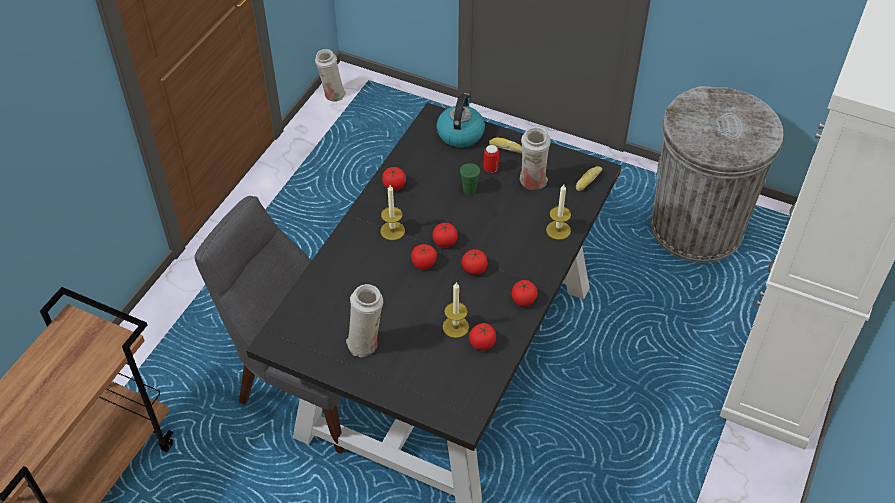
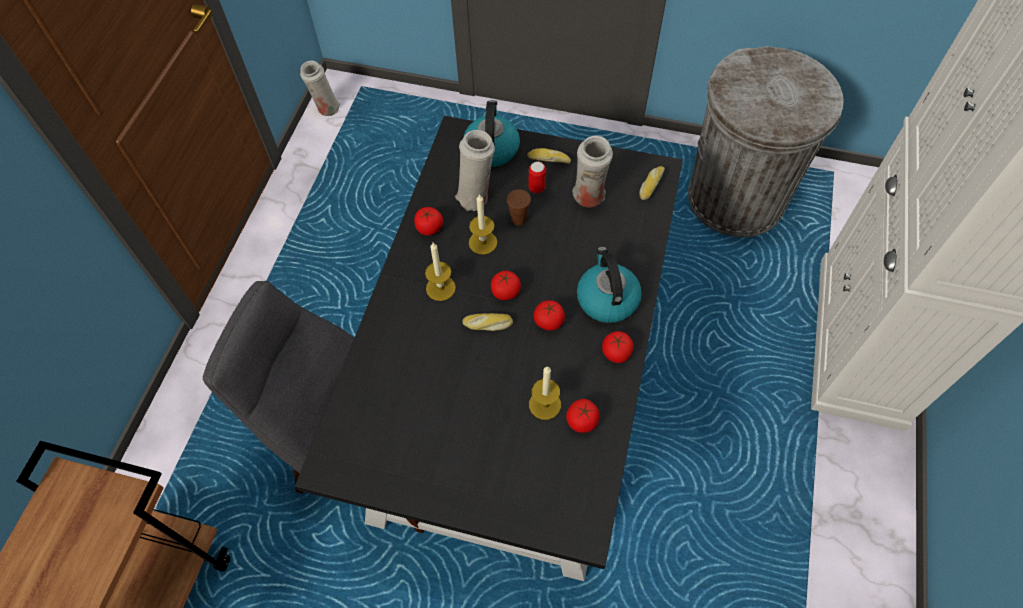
camera: 10 degrees left, 10 degrees up
(366, 344) = (442, 448): white vase -> white vase (476, 197)
(424, 263) = (487, 325): tomato -> bread
(469, 190) = (518, 219): green cup -> brown cup
(526, 259) = (606, 299): none -> kettle
(558, 230) = (633, 254): candle -> candle (483, 242)

